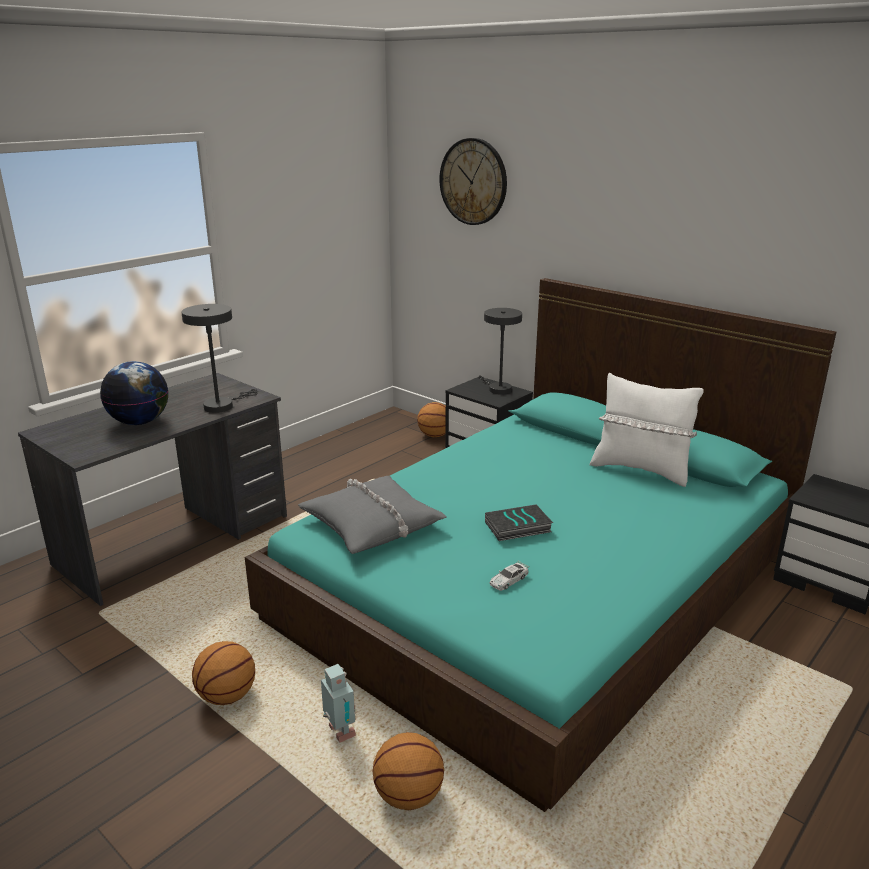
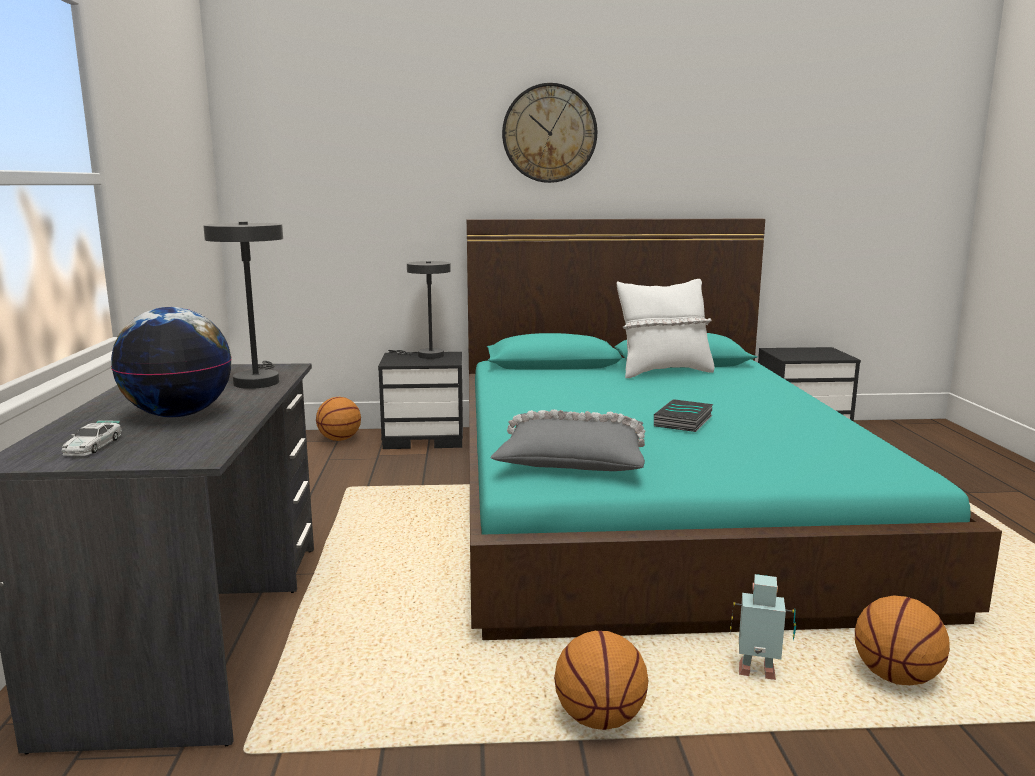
camera: 45 degrees left, 10 degrees down
(473, 182) = (355, 122): wall clock -> wall clock (549, 133)
(508, 580) = (766, 449): toy car -> toy car (92, 446)

